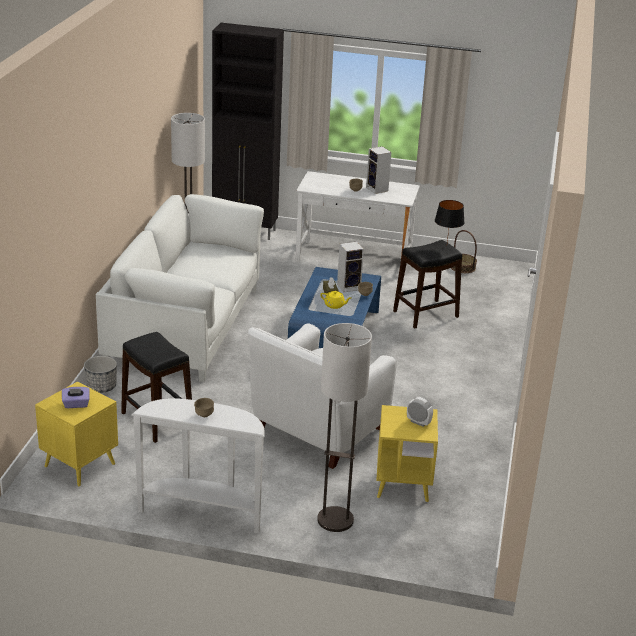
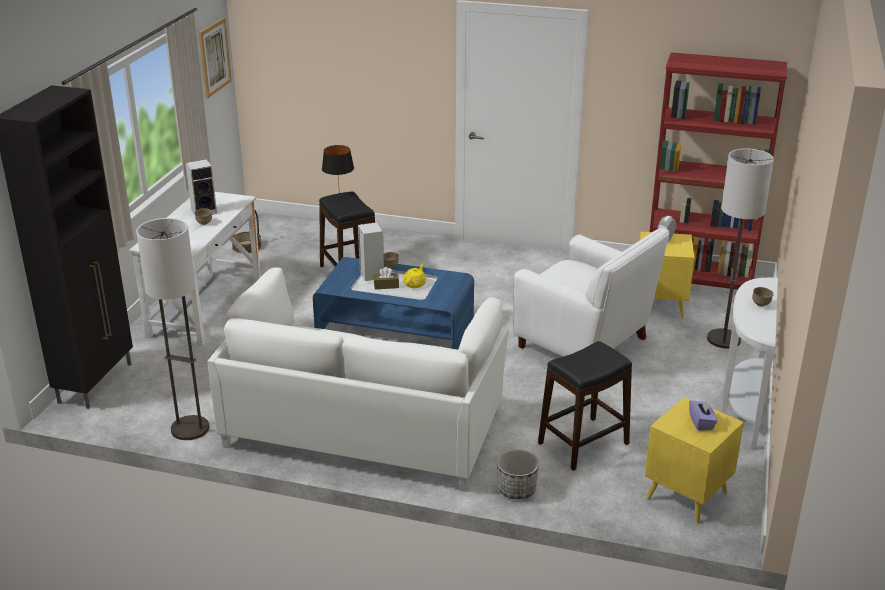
camera: 85 degrees left, 0 degrees up
(469, 519) = (698, 280): none -> red bookcase
(521, 108) = (214, 57): none -> picture

